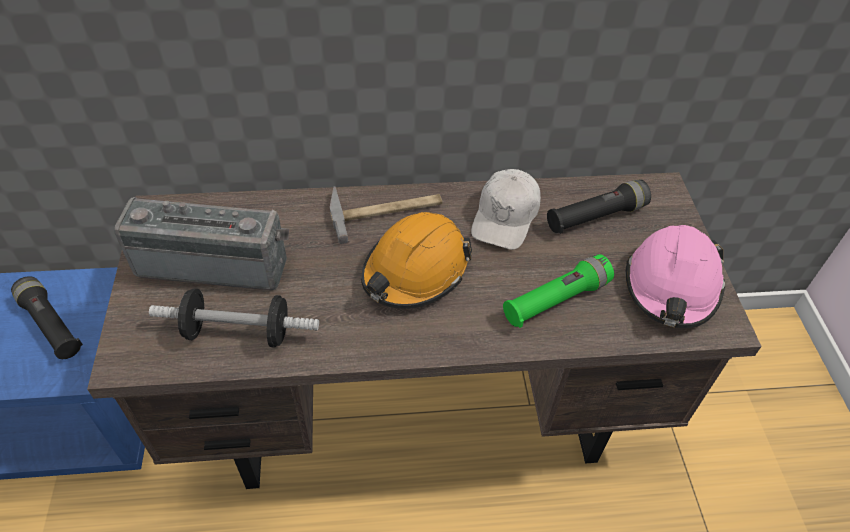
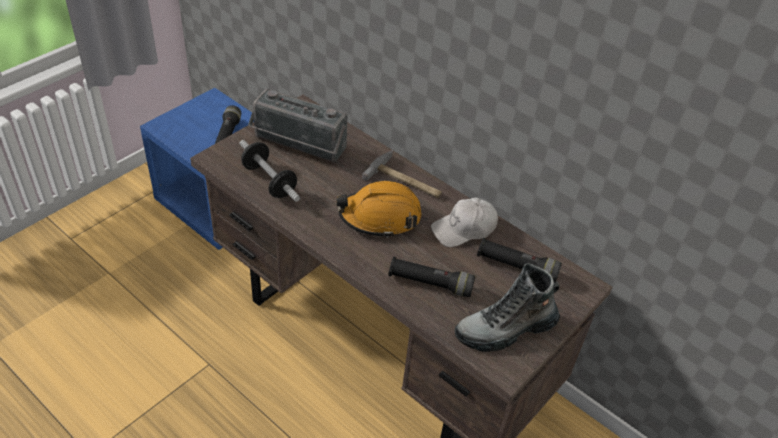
camera: 45 degrees right, 5 degrees down
(215, 262) = (298, 146): radio -> radio turned 150 degrees clockwise
(556, 300) = (430, 283): green flashlight -> black flashlight
(671, 286) = (505, 330): pink hard hat -> boot

